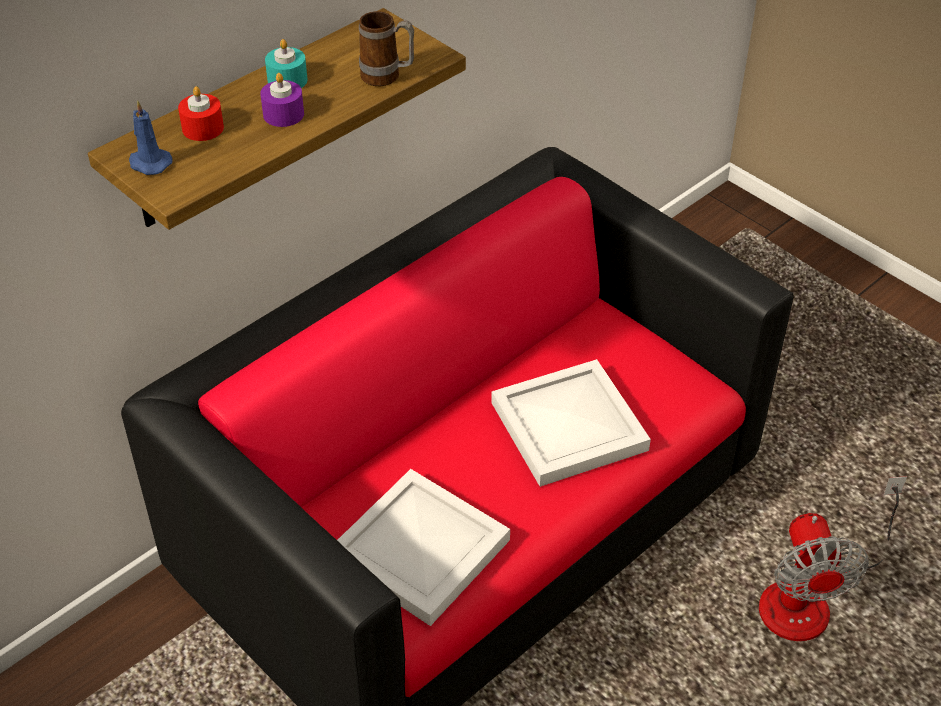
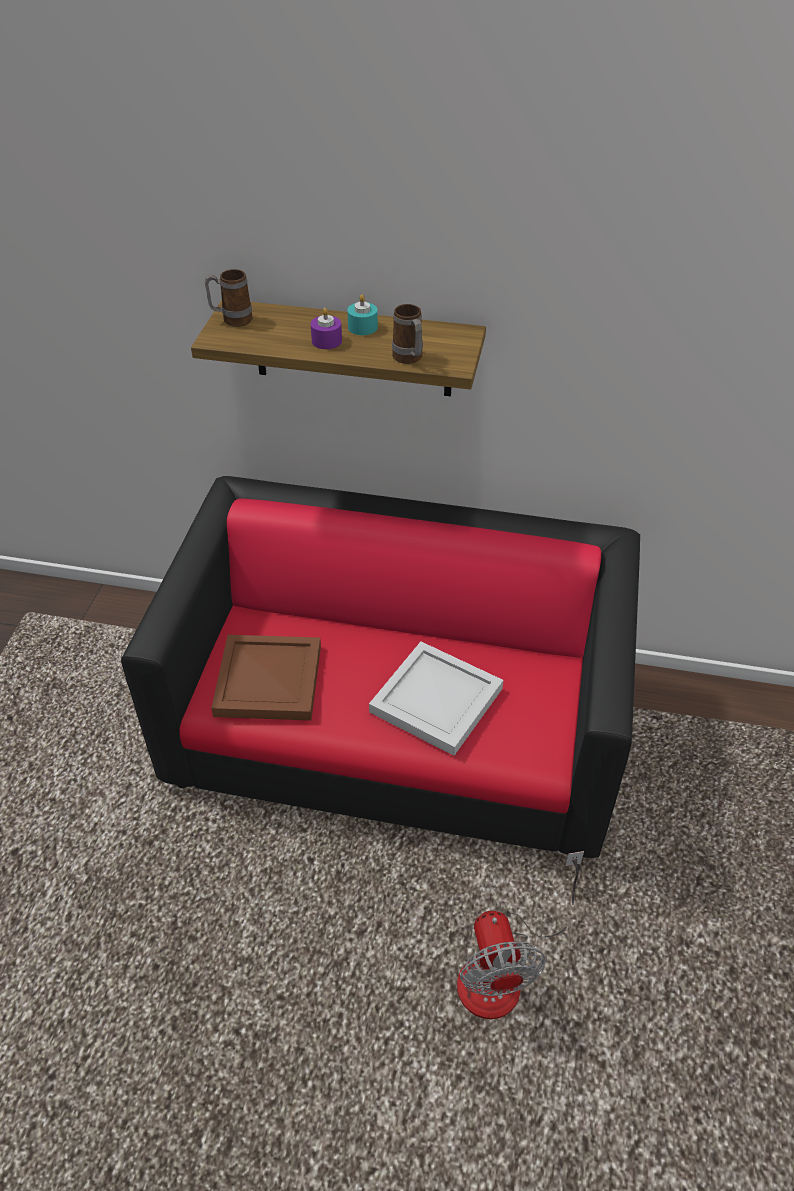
camera: 55 degrees right, 0 degrees up
(149, 163) = (231, 320): blue candle -> mug
(203, 128) = (282, 321): red candle -> none
(420, 547) = (270, 679): white tray -> brown tray
(810, 597) = (503, 969): fan -> fan turned 60 degrees counterclockwise

